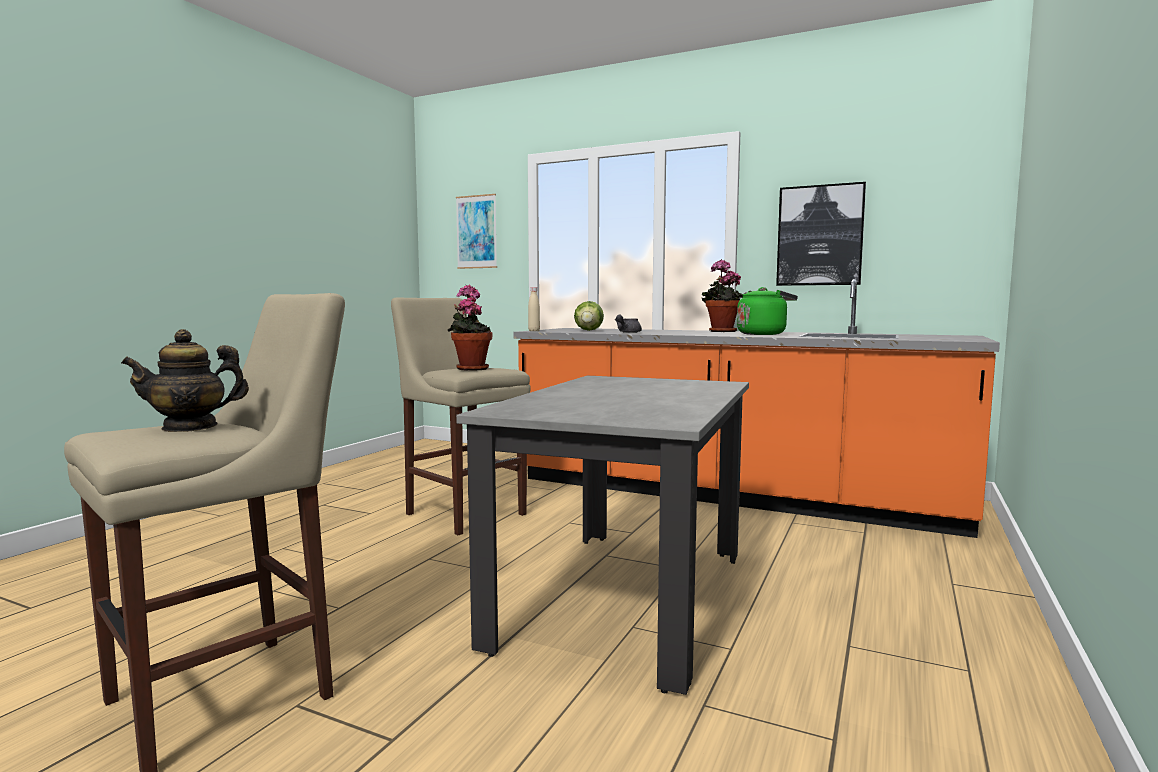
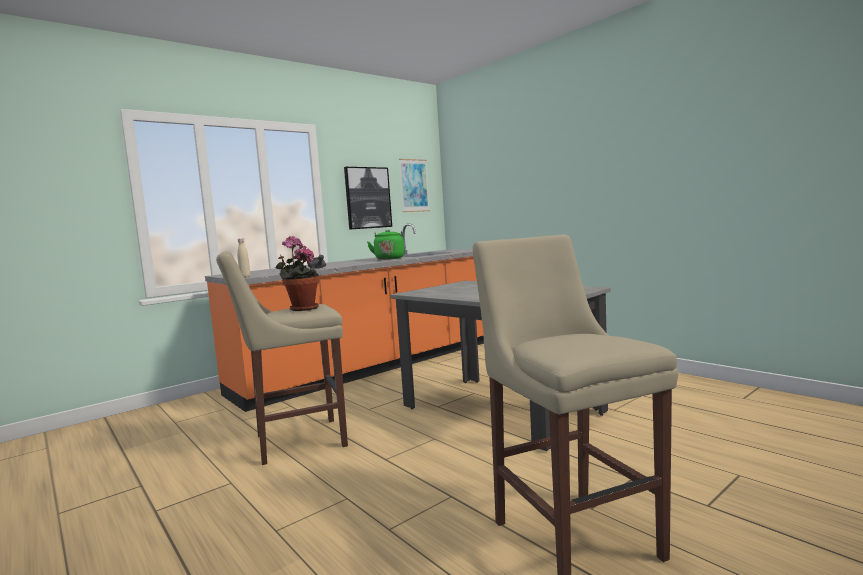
camera: 65 degrees left, 0 degrees up
(190, 427) = (565, 340): teapot -> none
(476, 232) = (51, 184): picture -> picture (414, 185)
(588, 330) = (271, 272): lettuce -> none
(721, 331) = (348, 261): potted plant -> none

